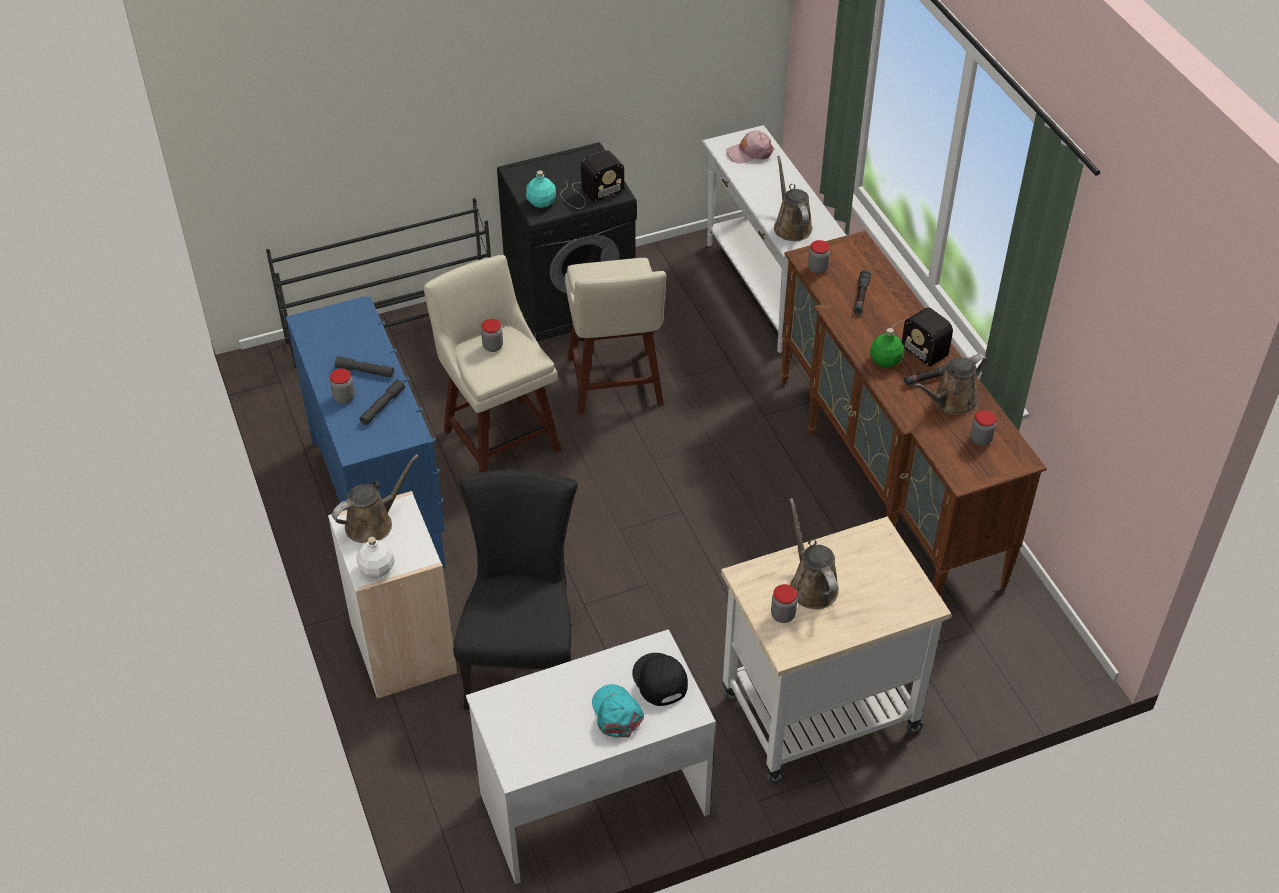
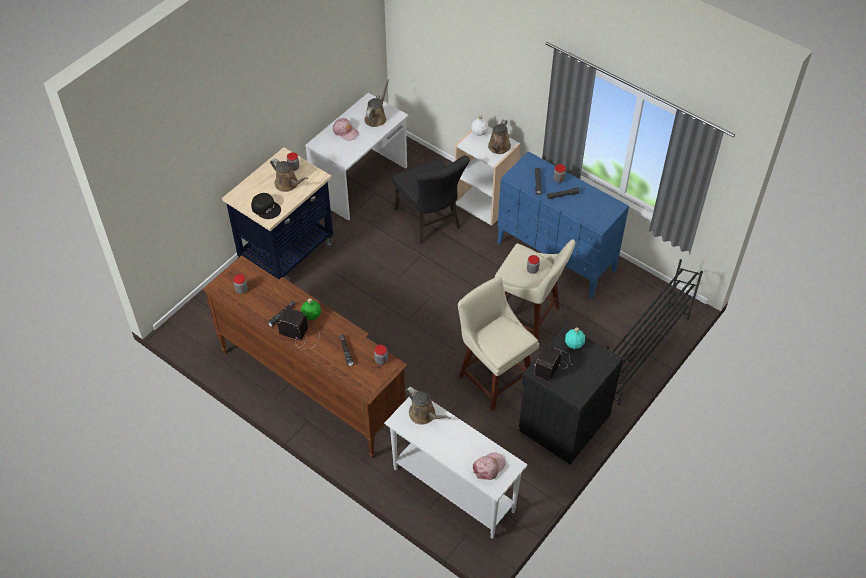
camera: 150 degrees right, 5 degrees up
(616, 713) = (345, 131): turquoise cap -> pink cap
(659, 680) = (336, 149): black cap -> black cap (266, 208)
(819, 715) = (286, 253): white cart -> blue cart
(951, 402) = (265, 305): brown watering can -> brown watering can (376, 117)

